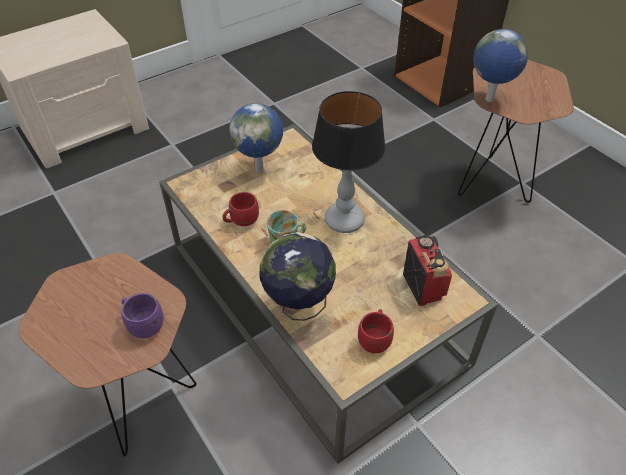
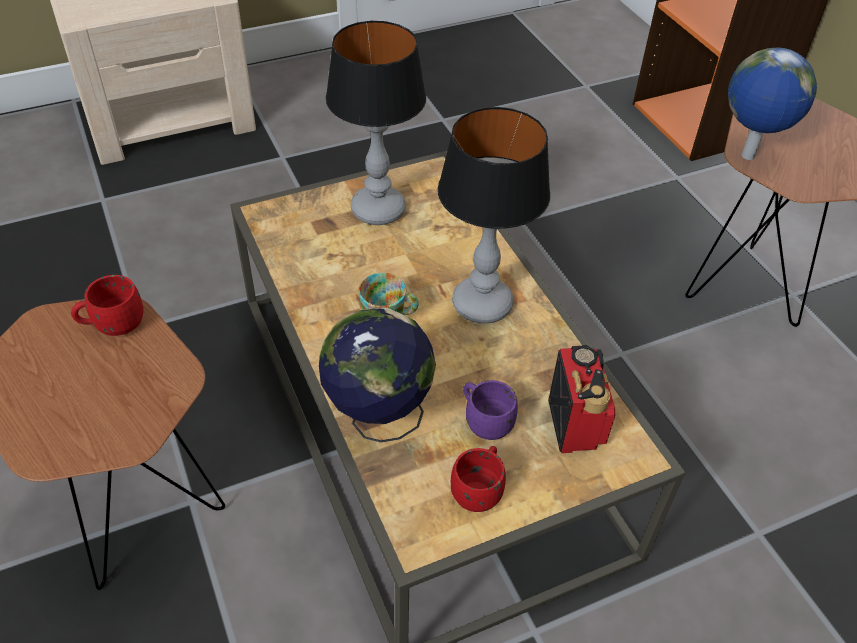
camera: 10 degrees right, 0 degrees up
(143, 324) = (134, 403): purple mug -> purple mug (484, 421)
(241, 221) = (330, 280): red mug -> red mug (113, 325)
(260, 169) = (379, 209): globe -> table lamp

